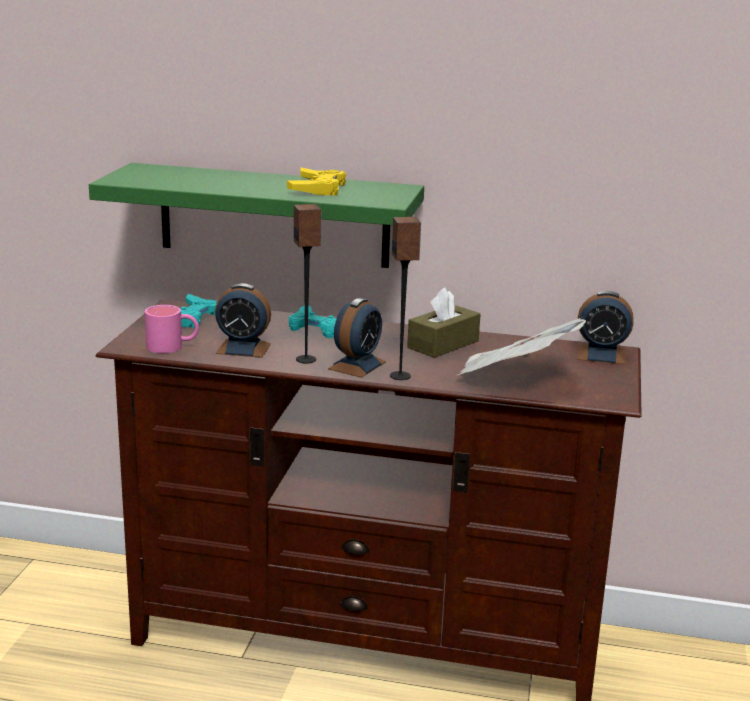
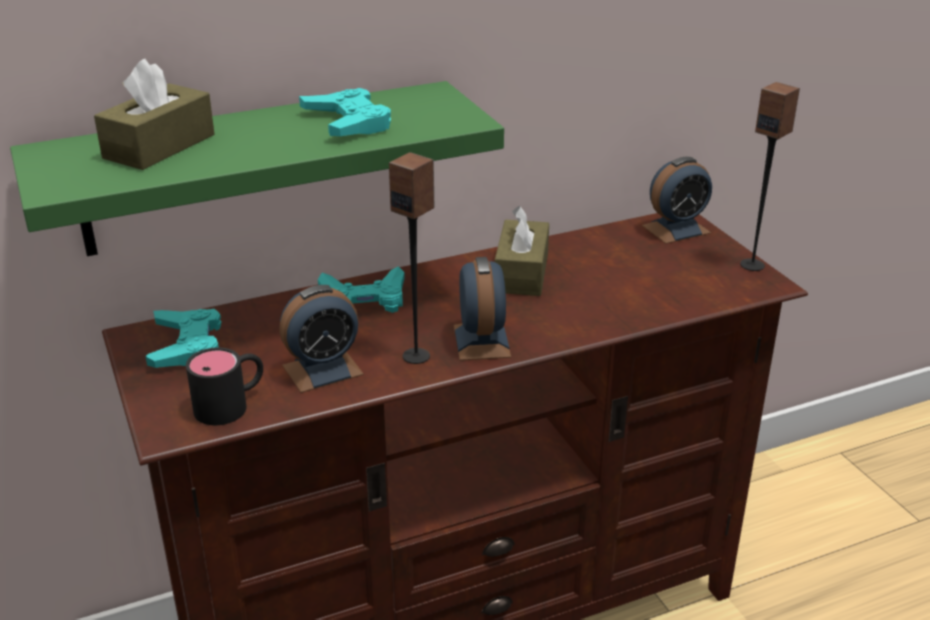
camera: 35 degrees left, 10 degrees up
(173, 347) = (231, 404): pink mug -> black mug
(198, 176) = (159, 146): none -> brown tissue box
(318, 188) = (348, 122): yellow game controller -> turquoise game controller
(400, 376) = (545, 337): speaker -> speaker (752, 265)
(515, 378) = (651, 292): newspaper -> none

